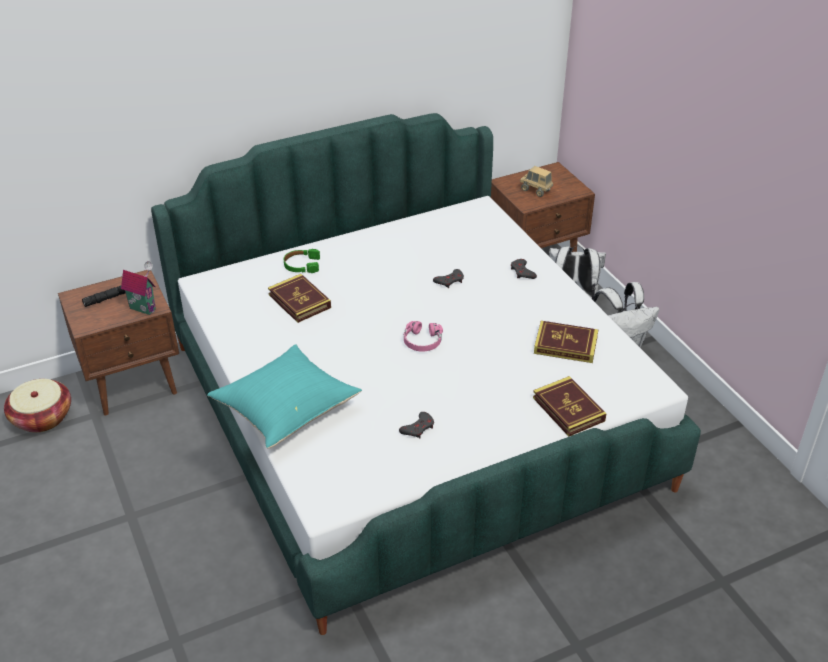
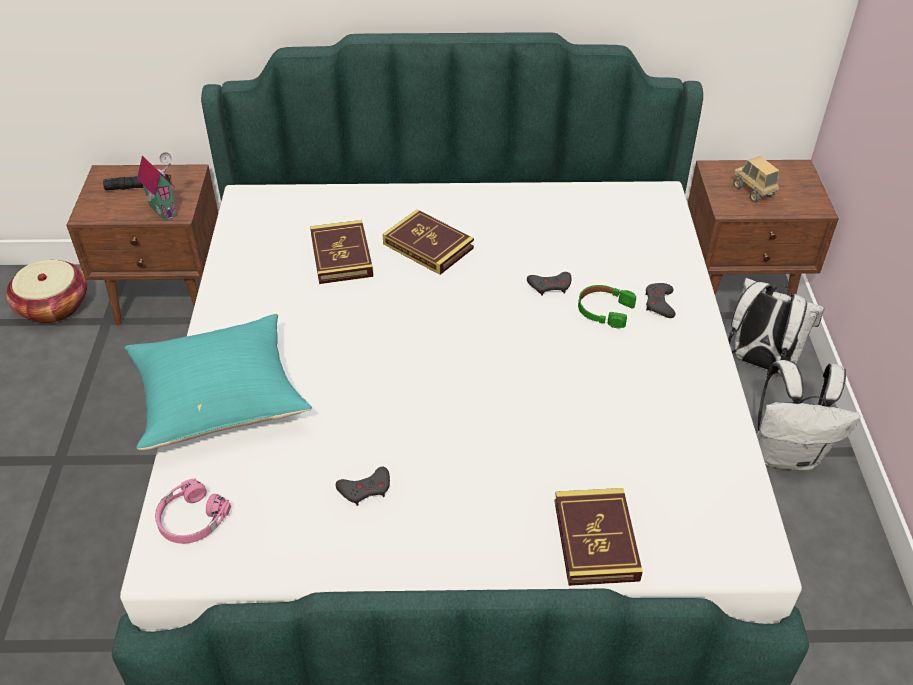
camera: 25 degrees right, 5 degrees up
(301, 265) = (377, 209): green headphones -> green headphones (604, 310)
(422, 341) = (456, 361): pink headphones -> pink headphones (191, 519)
(565, 345) = (654, 434): book -> book (428, 246)

